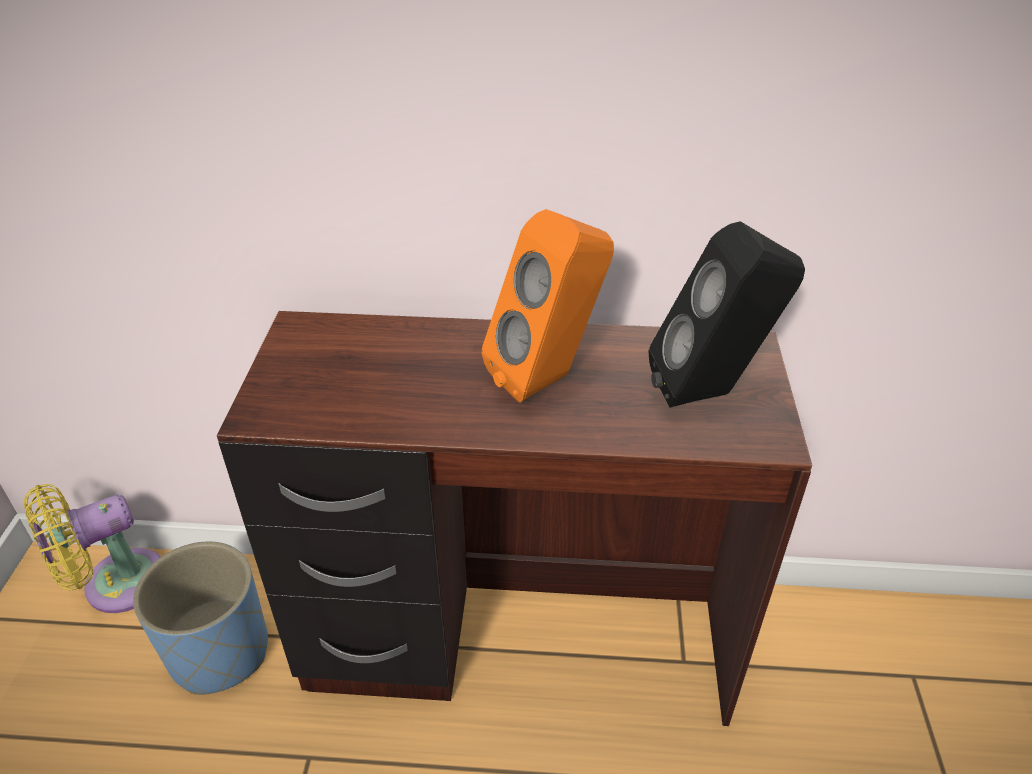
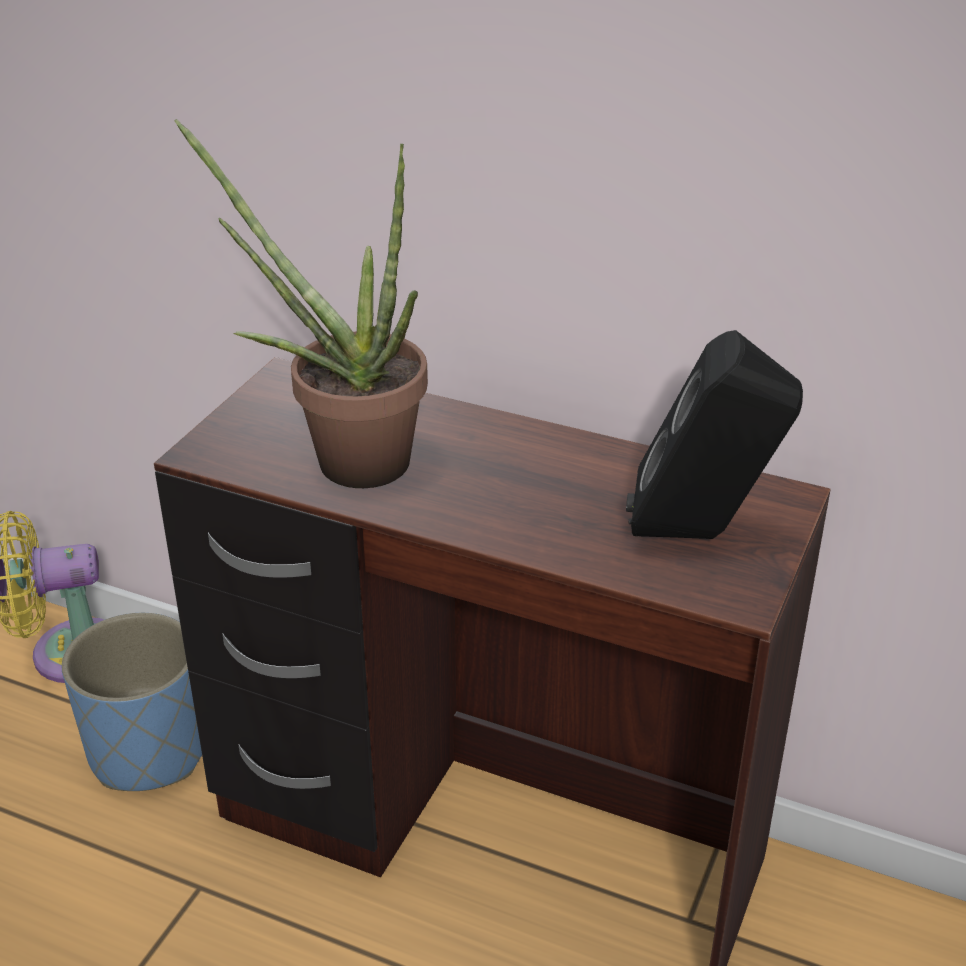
camera: 20 degrees right, 5 degrees down
(389, 392) = (344, 459): none -> potted plant
(549, 378) = (524, 481): orange speaker -> none

